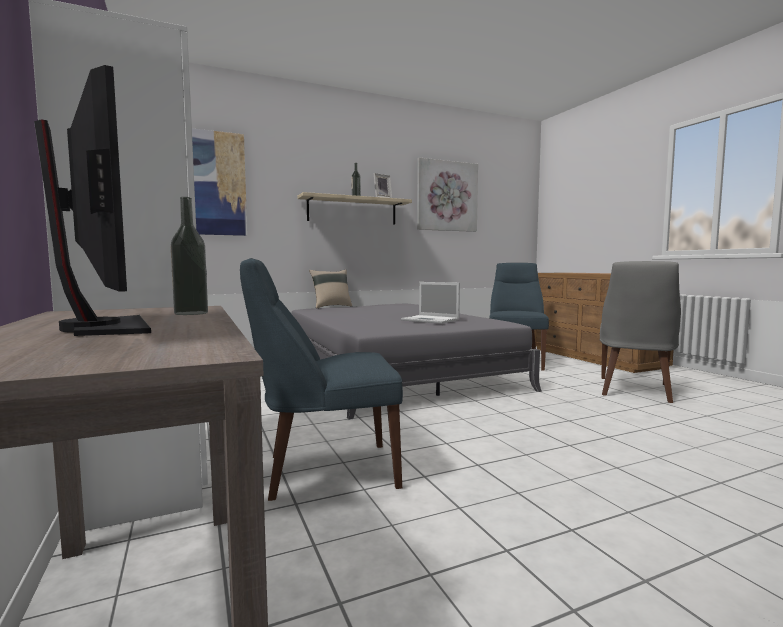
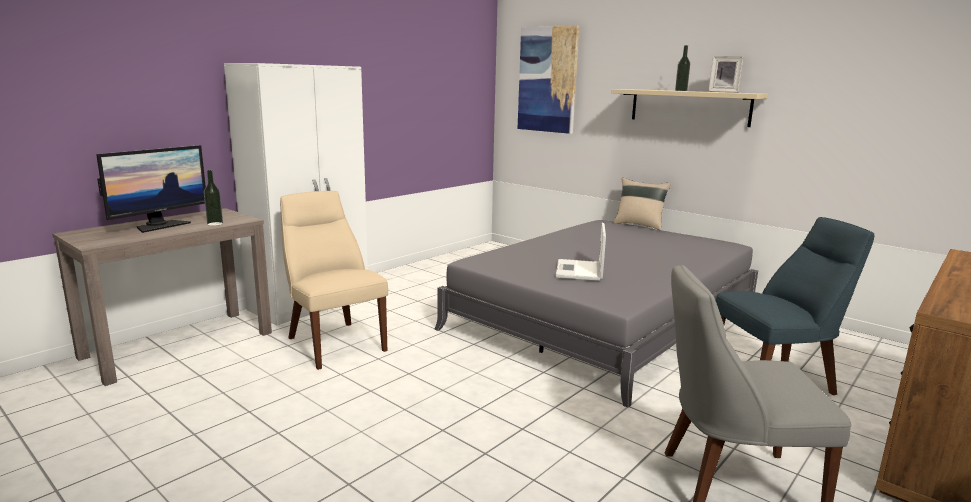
camera: 65 degrees right, 10 degrees up
(324, 471) = (334, 342): blue chair -> beige chair
(447, 196) = (860, 81): picture -> none

